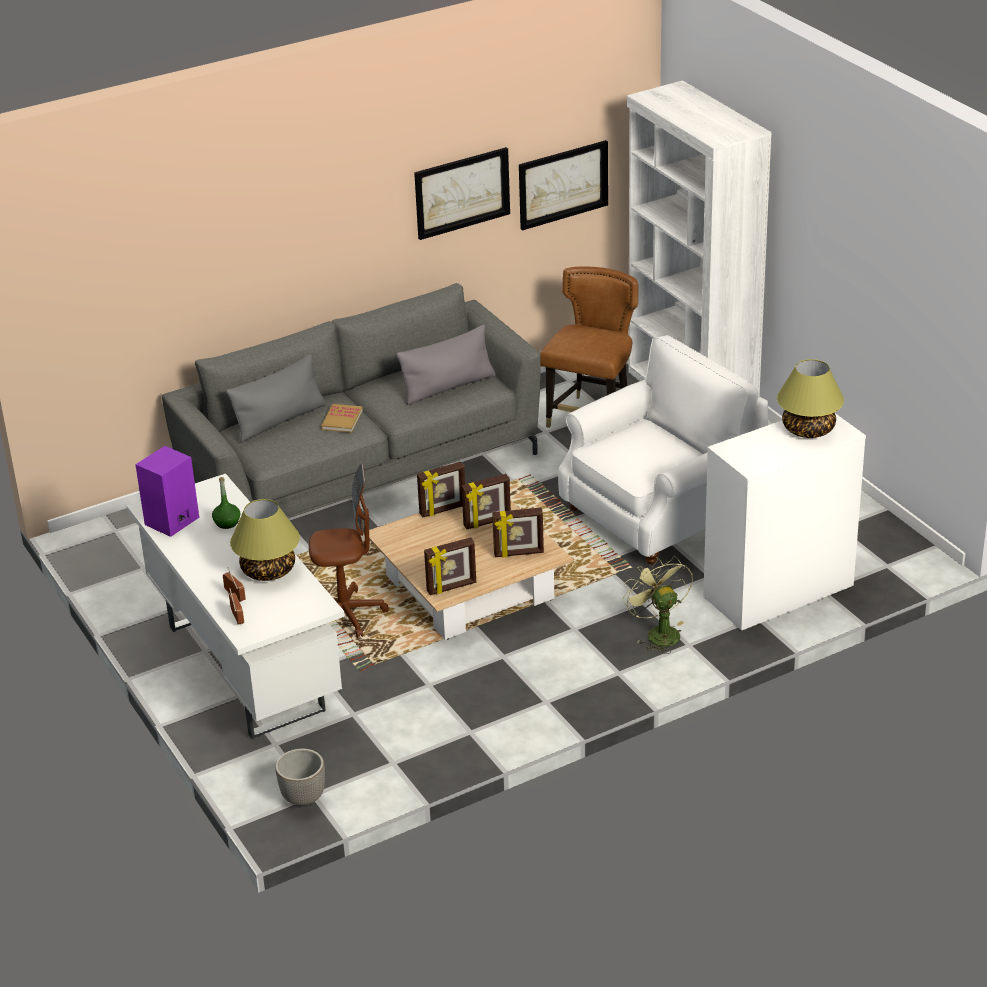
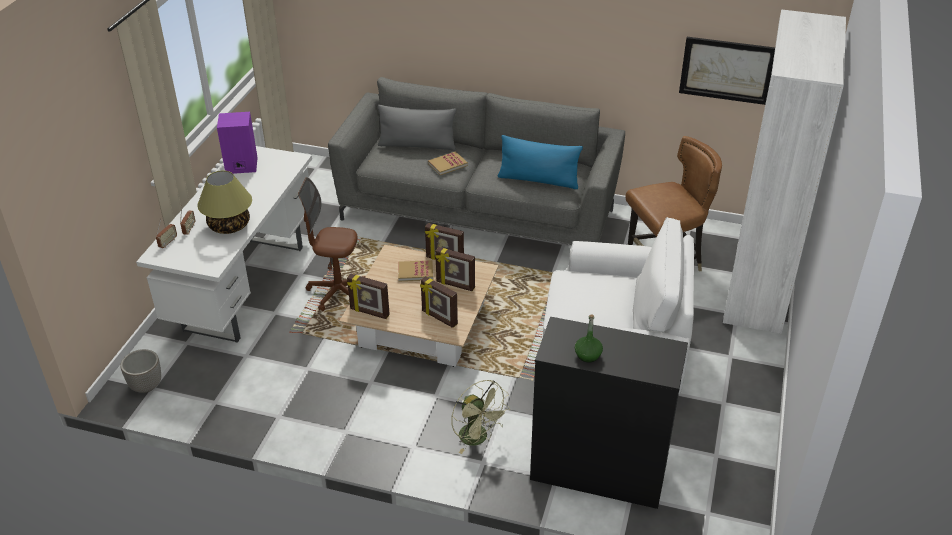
camera: 45 degrees right, 5 degrees up
(227, 523) = (261, 184): green bottle -> green bottle (587, 355)
(346, 615) = (337, 292): brown office chair -> brown office chair turned 150 degrees clockwise
(434, 534) = (415, 272): none -> book
(448, 387) = (538, 180): grey pillow -> blue pillow
(462, 192) = (629, 40): picture -> none
(658, 633) = (478, 439): green fan -> green fan turned 120 degrees clockwise
(778, 592) = (598, 471): white dresser -> black dresser
(809, 429) = (643, 353): table lamp -> none

